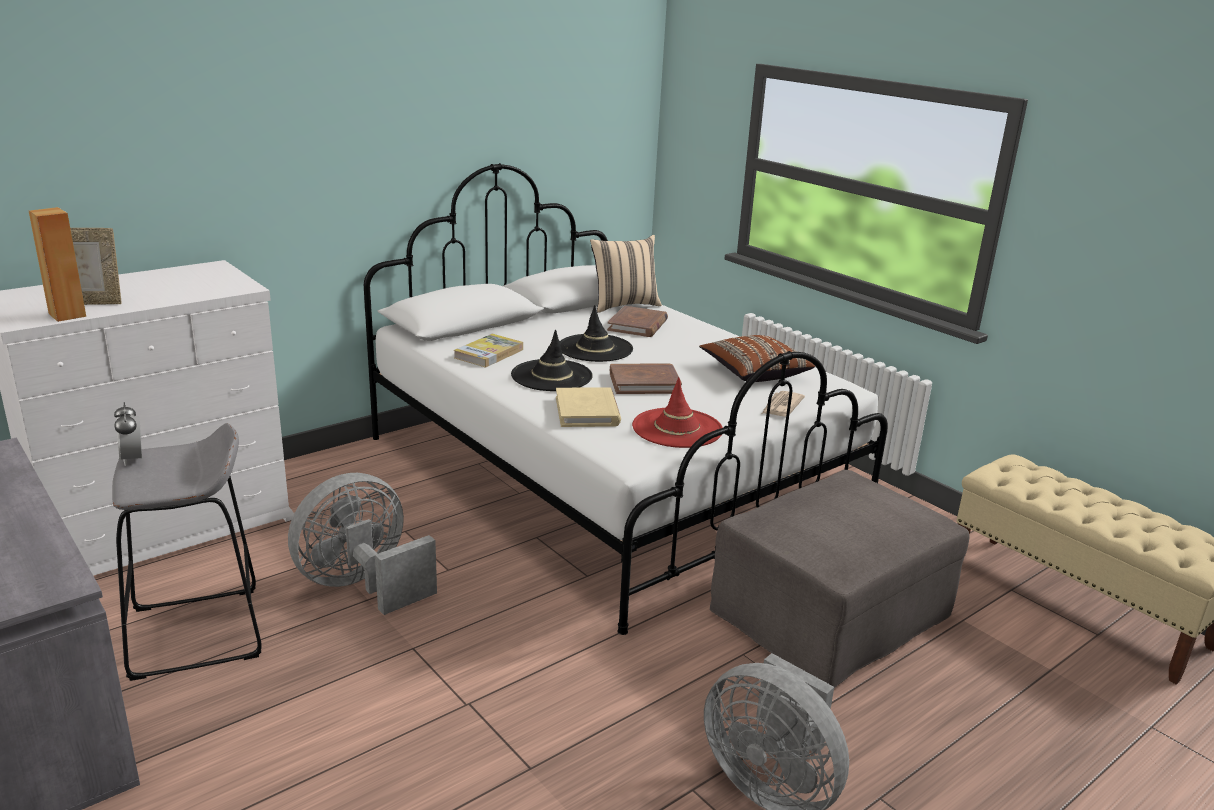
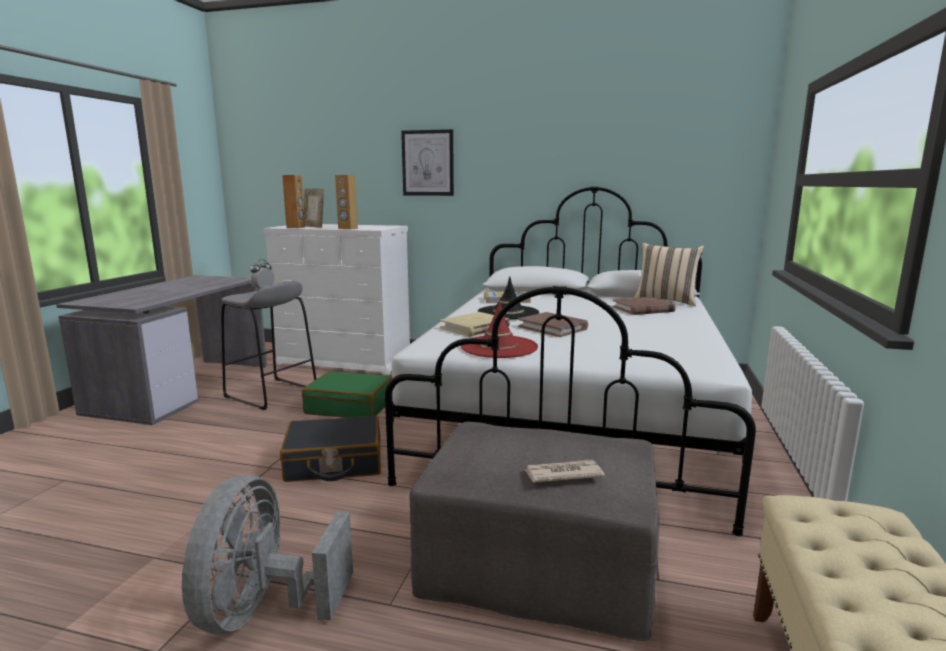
camera: 55 degrees right, 10 degrees down
(189, 296) = (347, 228): none -> brown speaker
(244, 145) = (428, 163): none -> picture
(362, 585) = (350, 406): grey fan -> green suitcase
(517, 652) = (334, 462): none -> black suitcase
(595, 348) = (575, 310): black hat -> none
(754, 372) = (655, 344): brown pillow -> none
(781, 406) = (614, 361): newspaper -> newspaper (562, 474)

